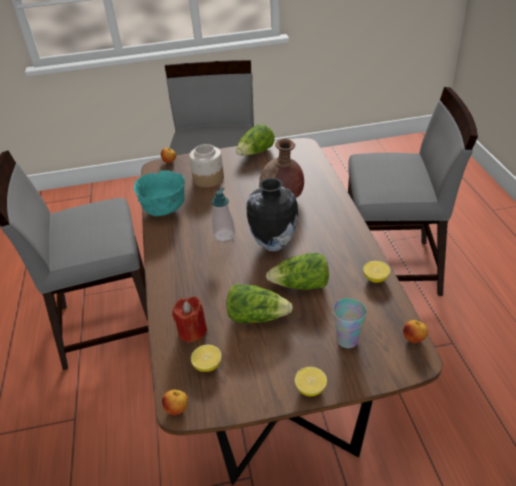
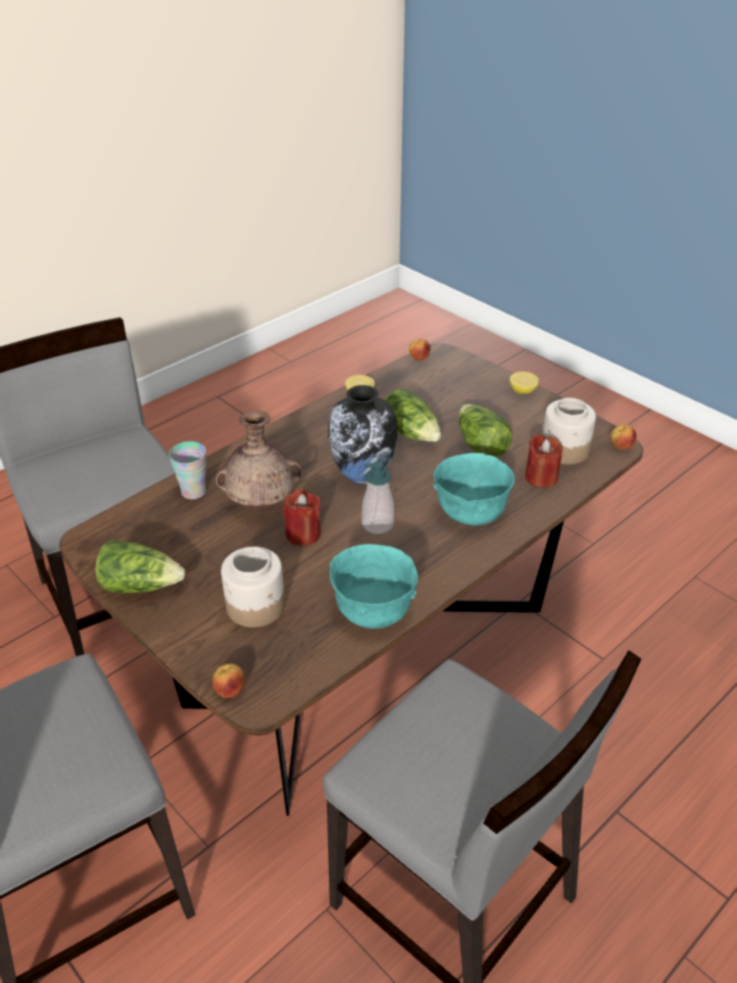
camera: 125 degrees left, 0 degrees up
(193, 276) = (471, 515): none -> turquoise bowl
(207, 365) = (564, 450): lemon -> jar
(243, 206) = (303, 534): none -> red candle
(347, 340) = (454, 388): cup -> cup (193, 492)

